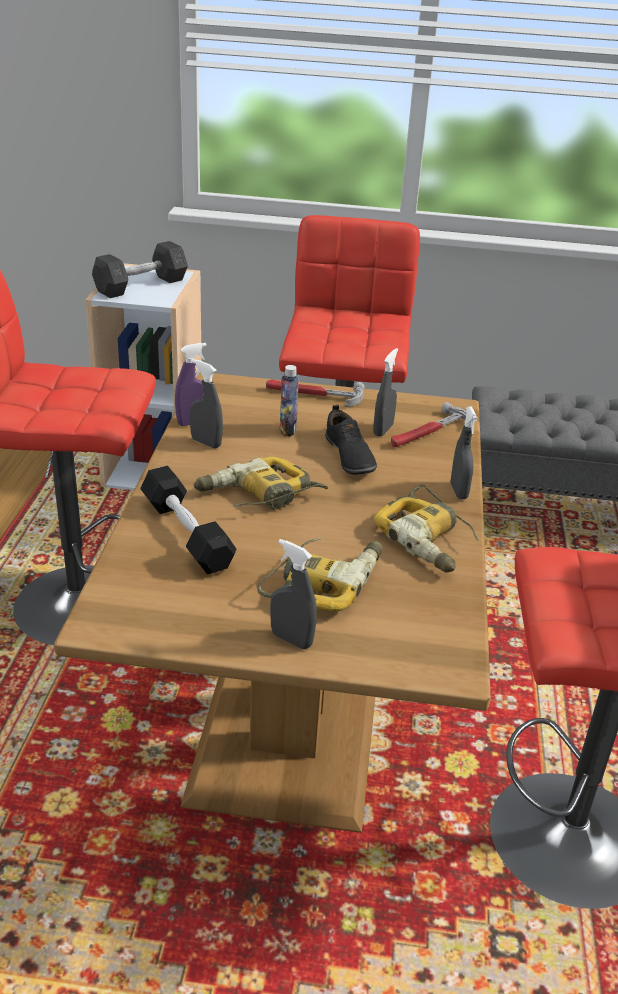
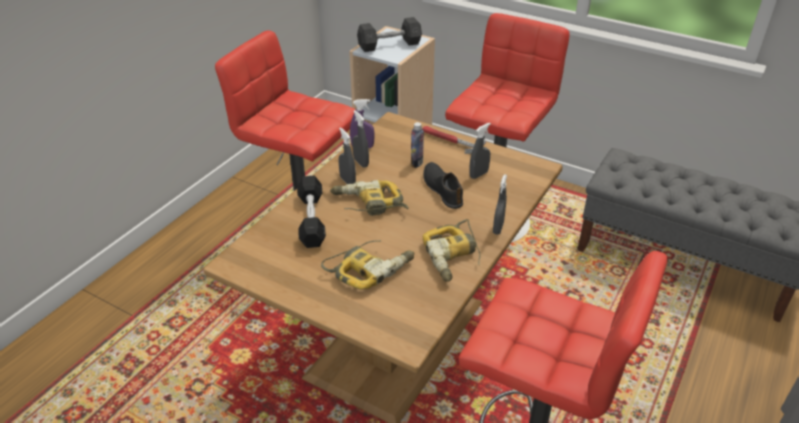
camera: 25 degrees right, 5 degrees up
(291, 639) = (326, 299): grey spray bottle -> grey spray bottle (347, 181)
(348, 456) = (443, 189): black shoe -> black shoe turned 150 degrees clockwise
(429, 433) = (508, 182): hammer -> none

